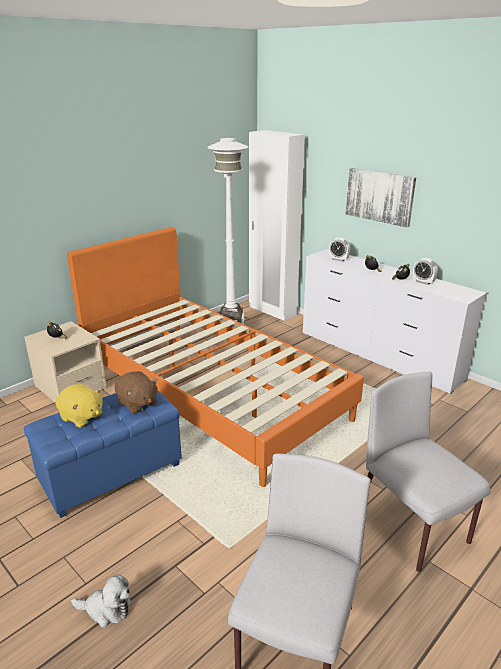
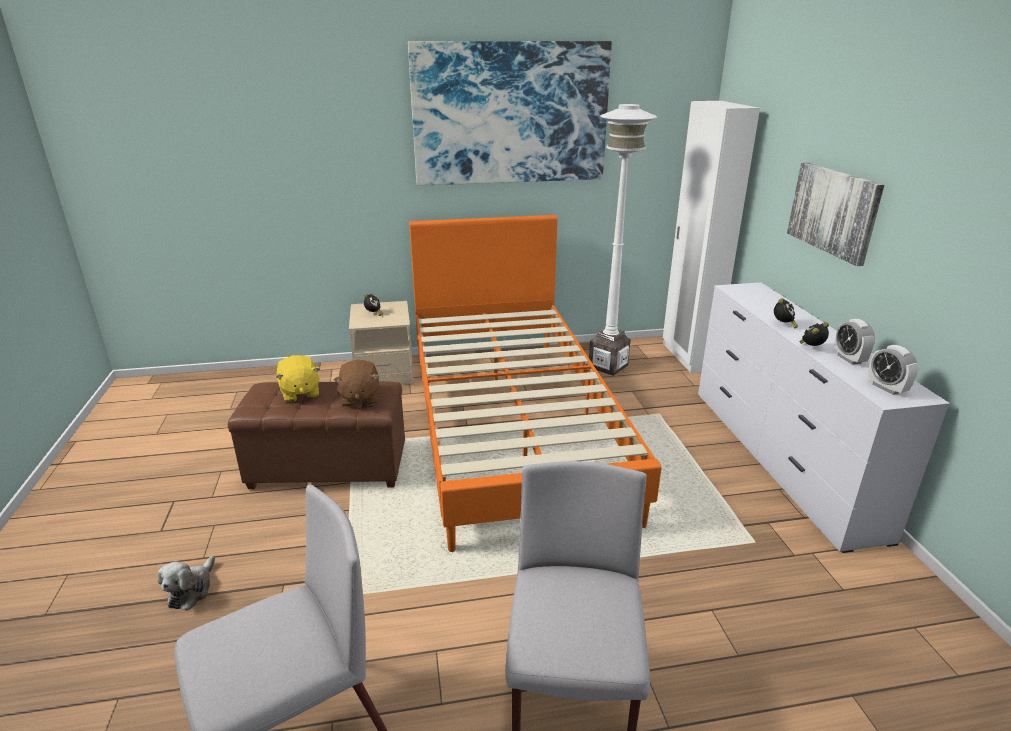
camera: 35 degrees right, 0 degrees up
(106, 609) = (191, 590): plush toy -> plush toy turned 60 degrees clockwise
(111, 473) = (329, 468): blue ottoman -> brown ottoman
(132, 152) = (510, 114): none -> picture
(338, 259) = (756, 299): alarm clock -> alarm clock (886, 388)

